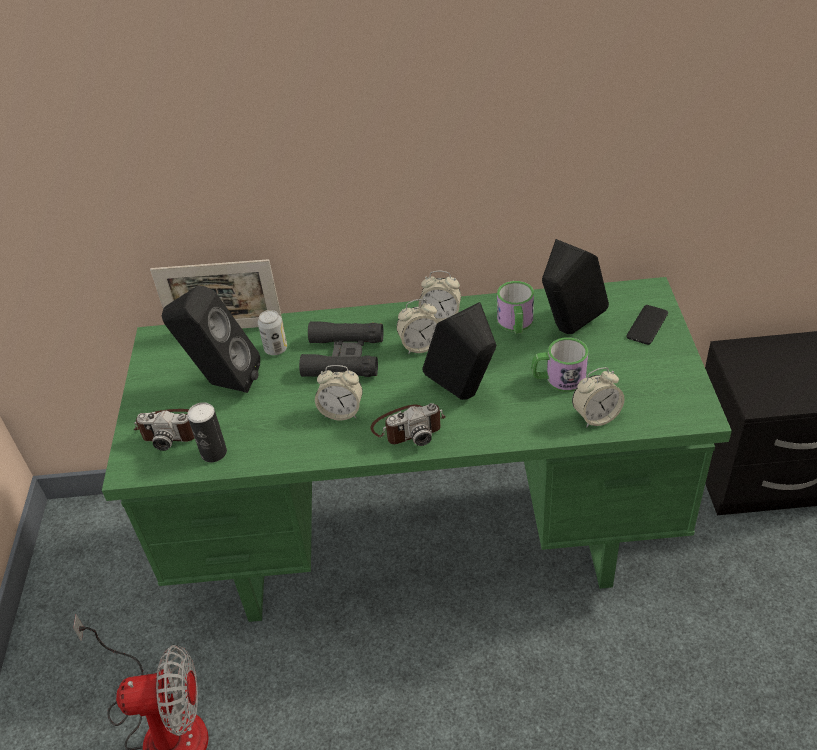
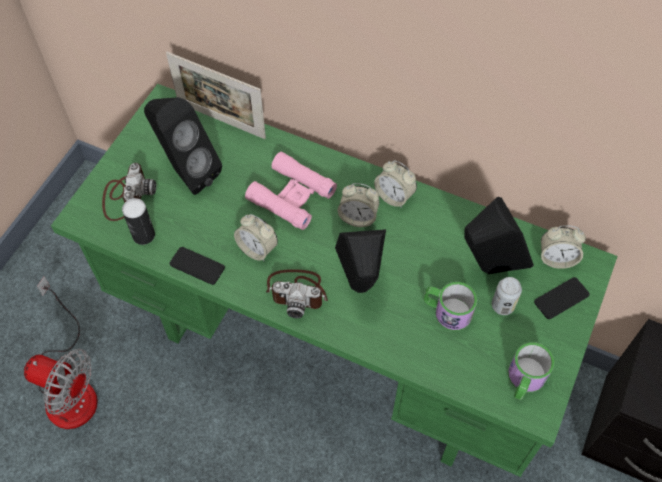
camera: 25 degrees right, 15 degrees up
(171, 429) = (126, 196): camera -> camera turned 120 degrees counterclockwise
(276, 349) = (245, 160): can -> can (502, 306)
(290, 452) = (197, 266): none -> phone
(343, 357) = (292, 196): black binoculars -> pink binoculars
(516, 324) = (450, 237): mug -> mug (524, 381)
(596, 416) = (451, 365): alarm clock -> alarm clock (556, 258)

